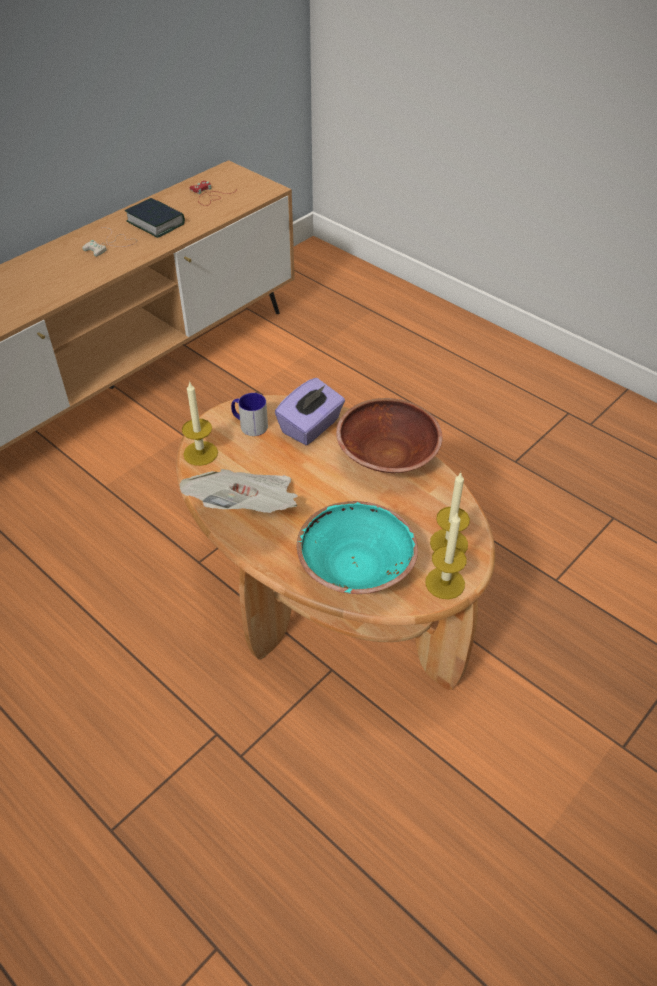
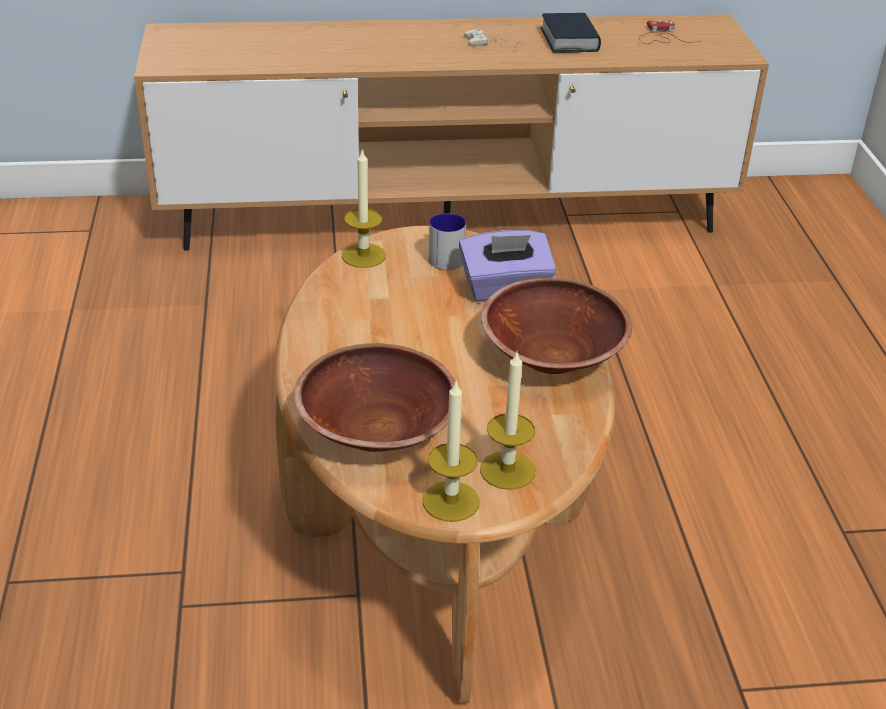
camera: 40 degrees right, 10 degrees down
(247, 510) = (341, 324): newspaper -> none
(355, 568) = (376, 431): turquoise bowl -> brown bowl

